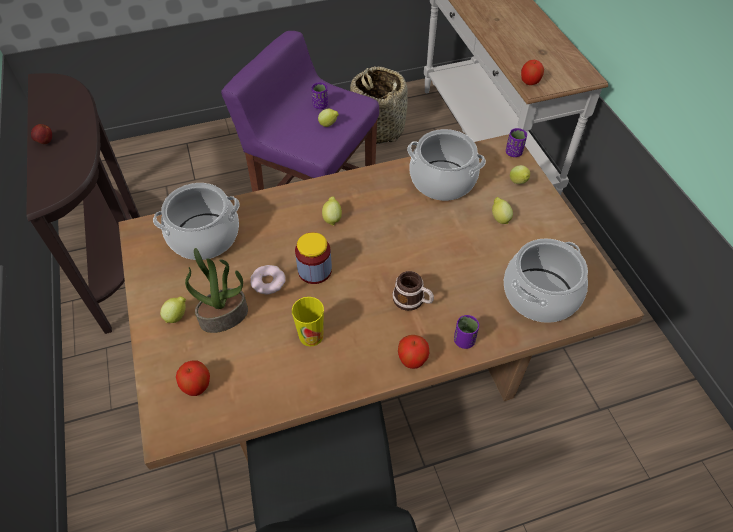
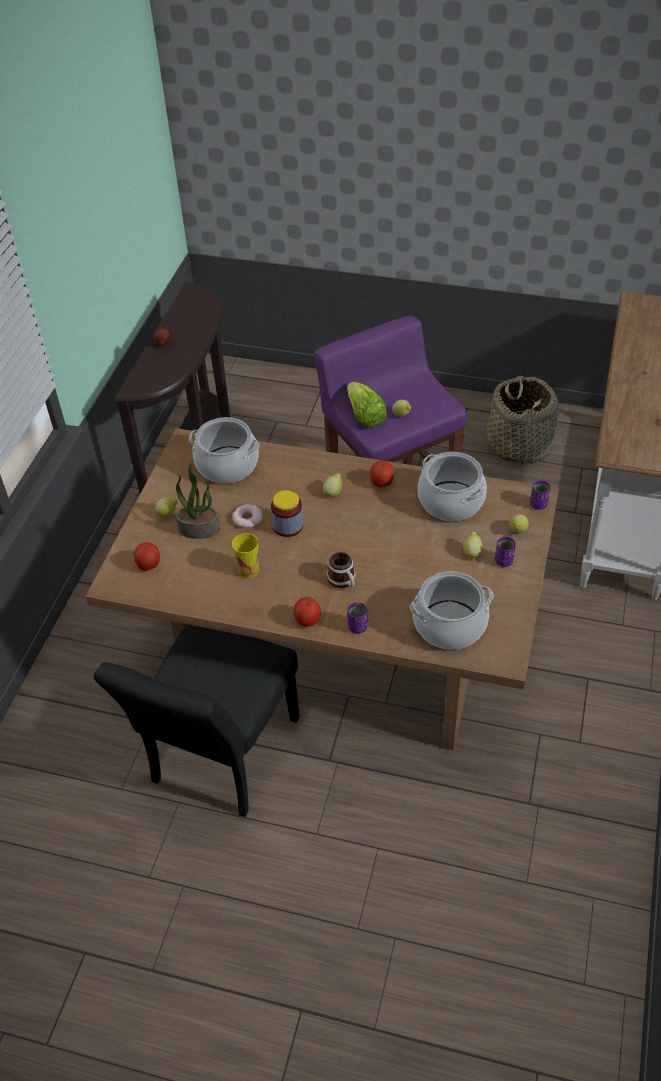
camera: 35 degrees right, 5 degrees down
(296, 137) = (365, 415): none -> lettuce
(320, 105) = (409, 395): purple cup -> purple cup (504, 561)
(530, 82) = (615, 446): apple -> apple (381, 483)

